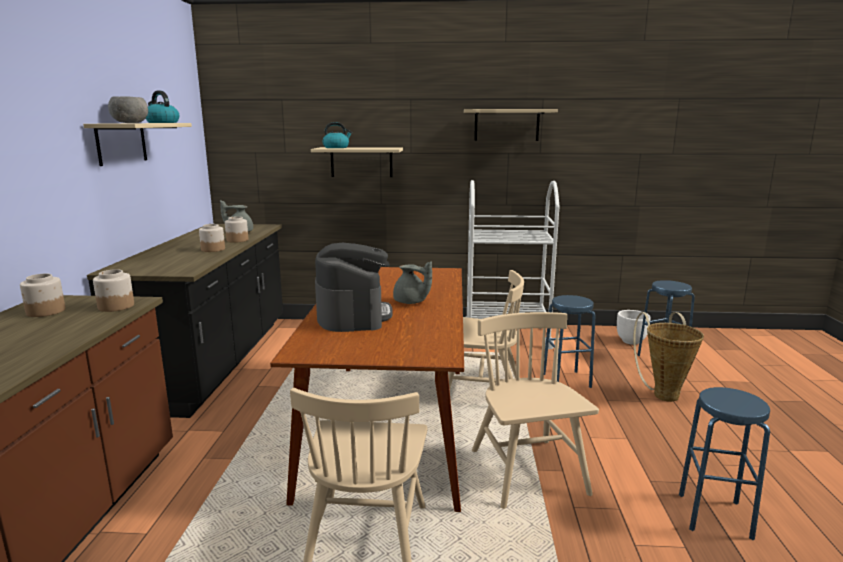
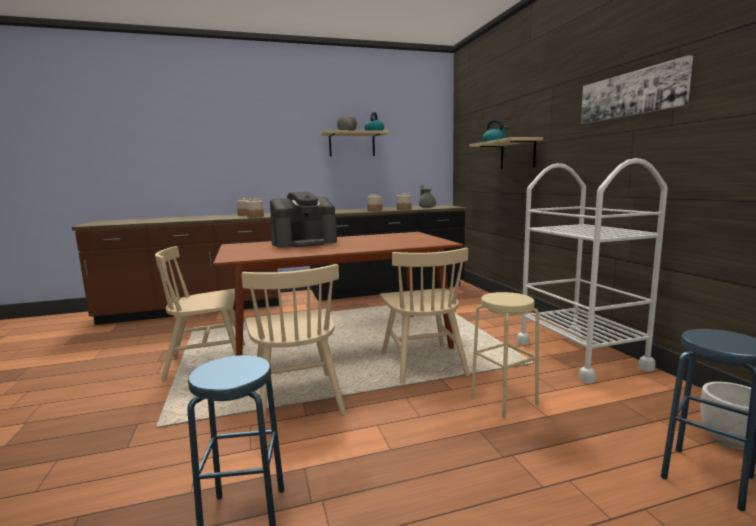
camera: 70 degrees right, 5 degrees down
(411, 302) = (343, 246): grey teapot -> none
(506, 125) = (631, 94): beige shelf -> picture
(528, 472) = (297, 399): beige chair -> beige chair turned 105 degrees clockwise
(566, 380) = (504, 400): blue stool -> beige stool
(664, 393) = (554, 478): basket -> none

